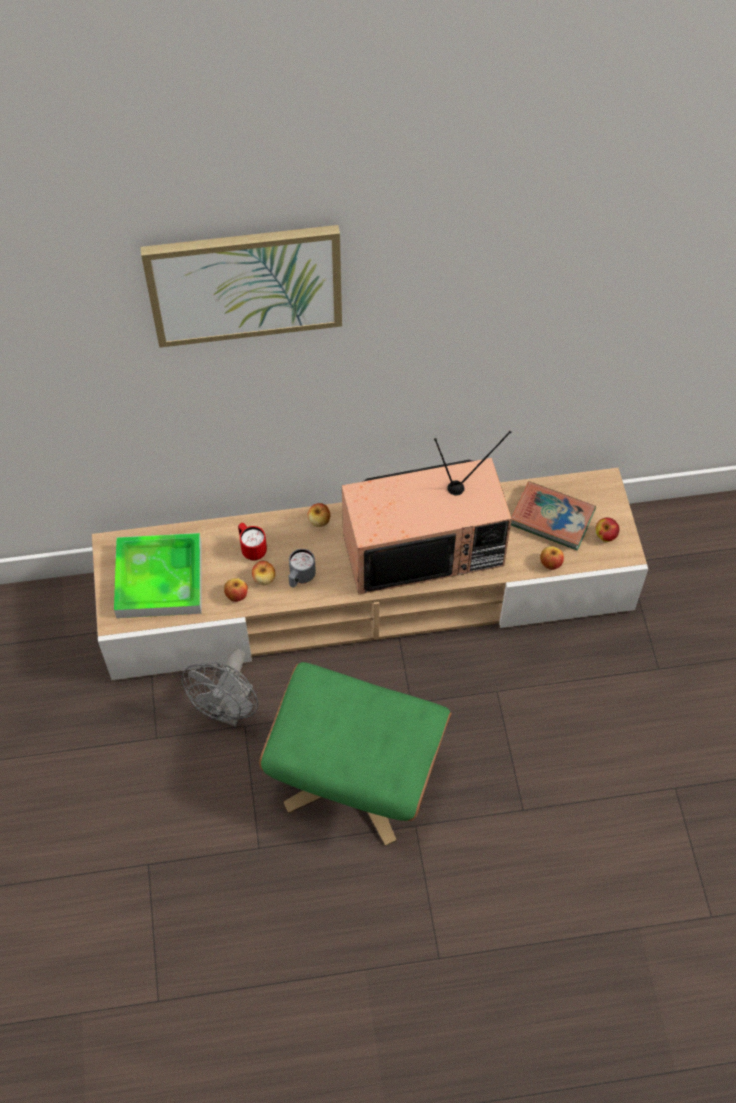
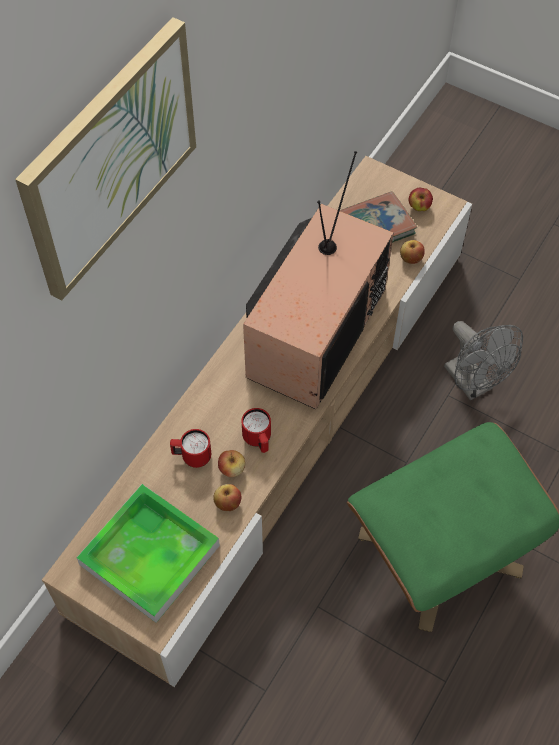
camera: 50 degrees left, 0 degrees up
(229, 711) = (292, 608): grey fan -> grey fan (473, 384)
(300, 578) = (258, 440): grey mug -> red mug
(319, 521) = (215, 385): apple -> none

